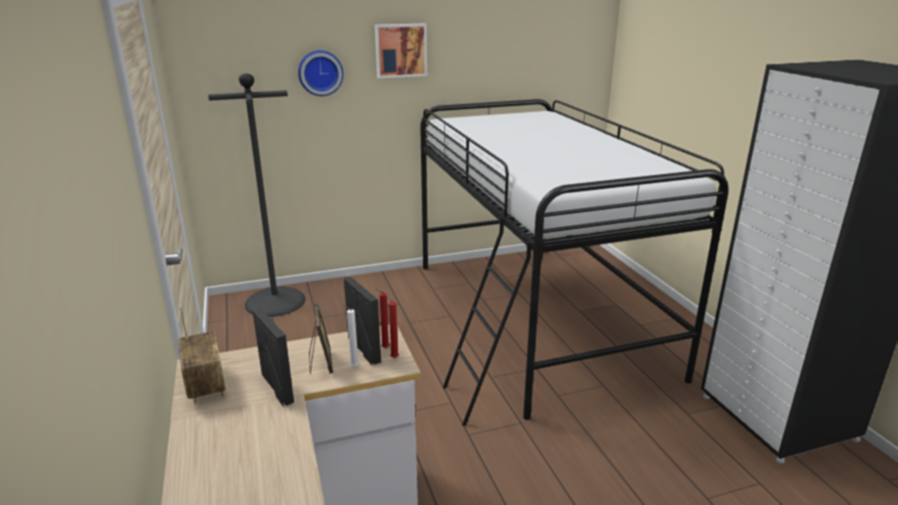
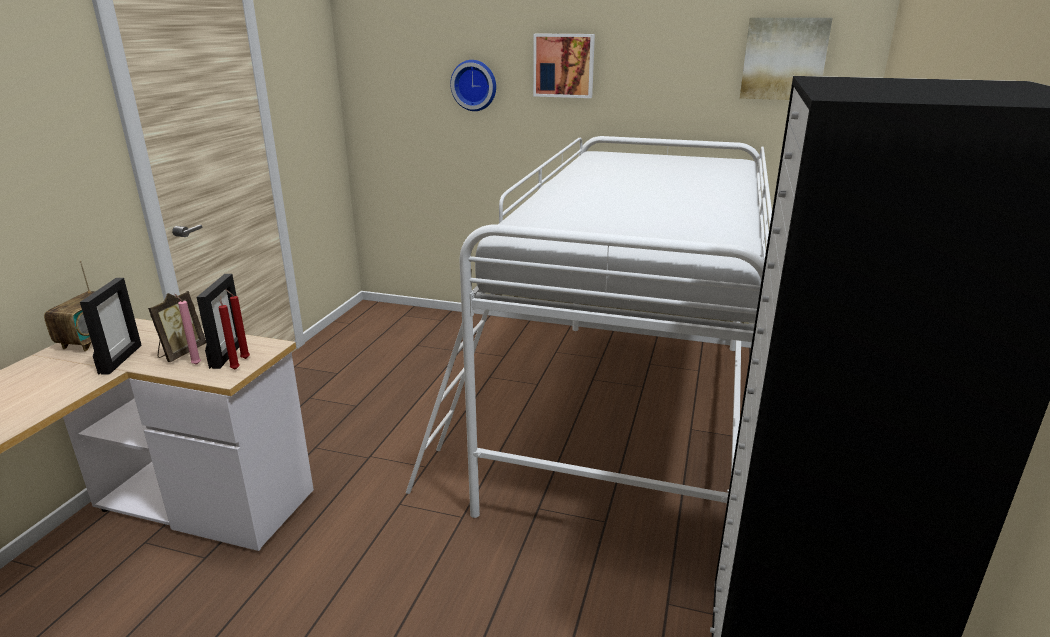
camera: 35 degrees right, 0 degrees up
(275, 302) = (403, 320): black clothes rack -> none
(353, 367) = (195, 364): white candle -> pink candle
(534, 318) = (624, 418): black bed -> white bed
(558, 36) = (784, 59): none -> picture

